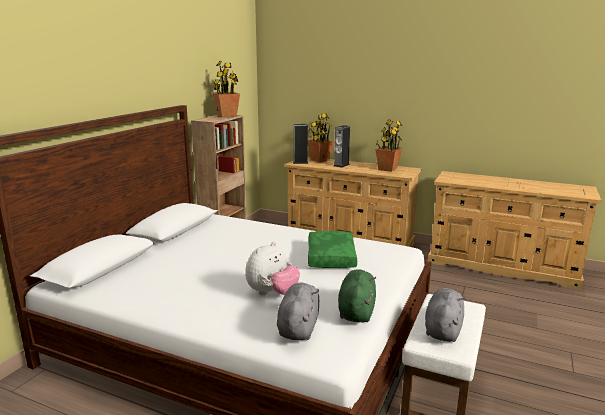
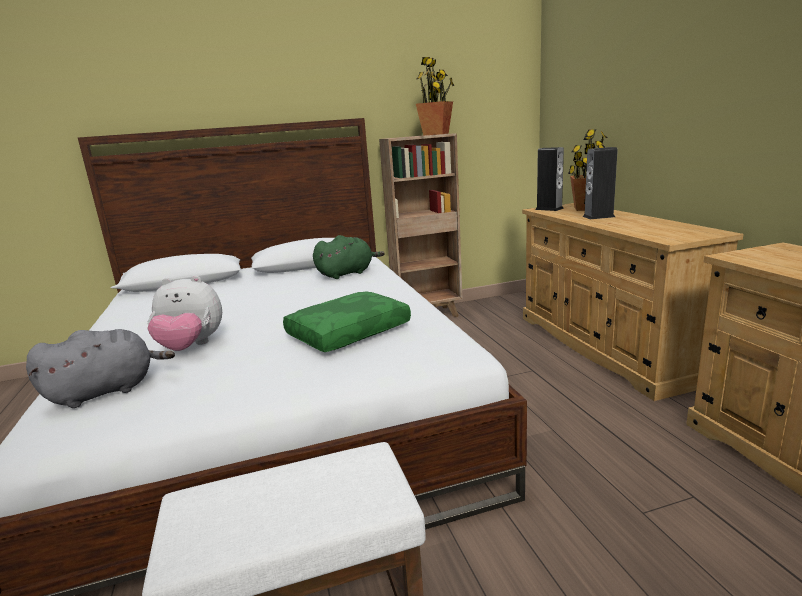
camera: 50 degrees right, 0 degrees up
(356, 311) = (190, 405): green plush toy -> green plush toy (347, 273)
(387, 169) = (663, 228): potted plant -> none
(443, 329) = (258, 504): grey plush toy -> none

